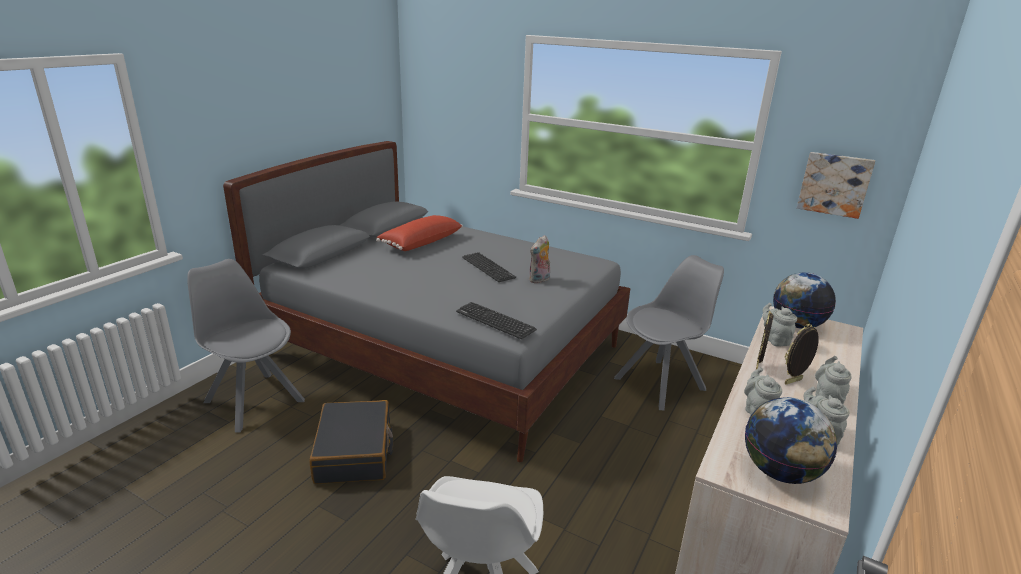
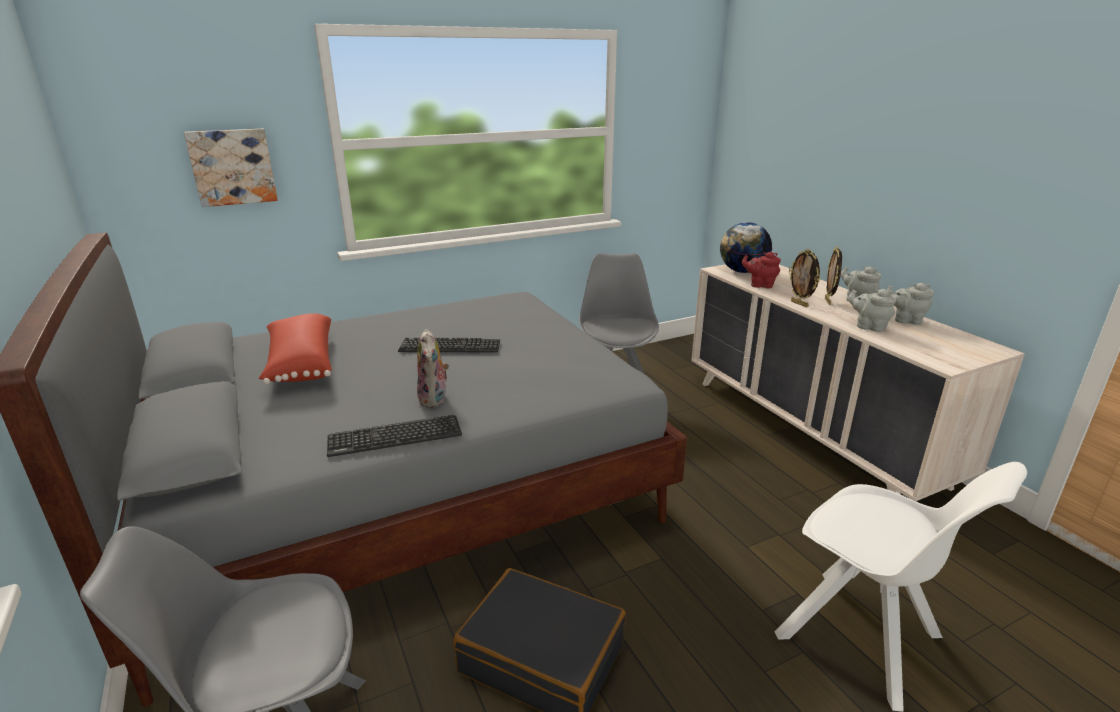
camera: 55 degrees left, 0 degrees up
(495, 321) = (594, 380): keyboard -> keyboard (395, 437)
(539, 280) = (520, 332): plush toy -> plush toy (435, 400)
(774, 340) = (760, 285): grey teapot -> red teapot
(780, 472) = (951, 347): globe -> none
(834, 184) = (671, 153): picture -> picture (232, 167)

